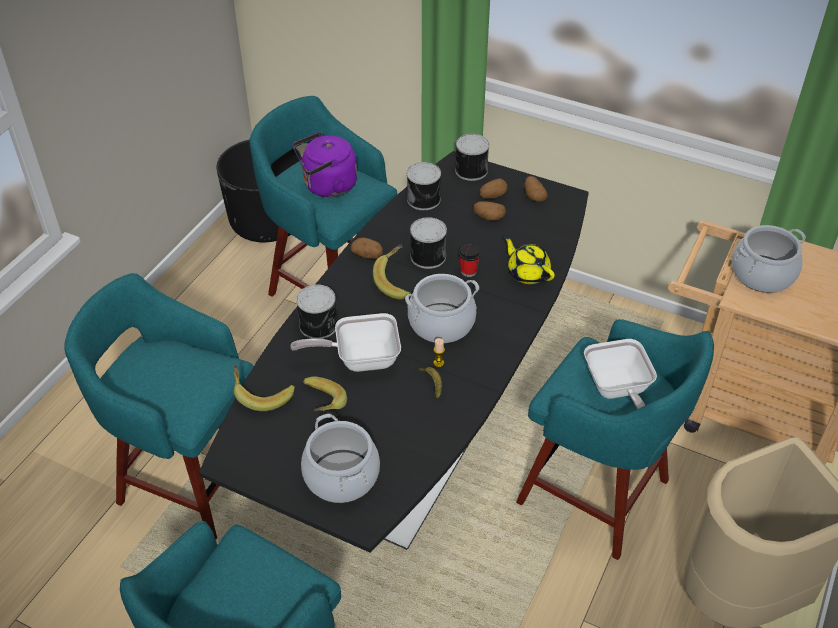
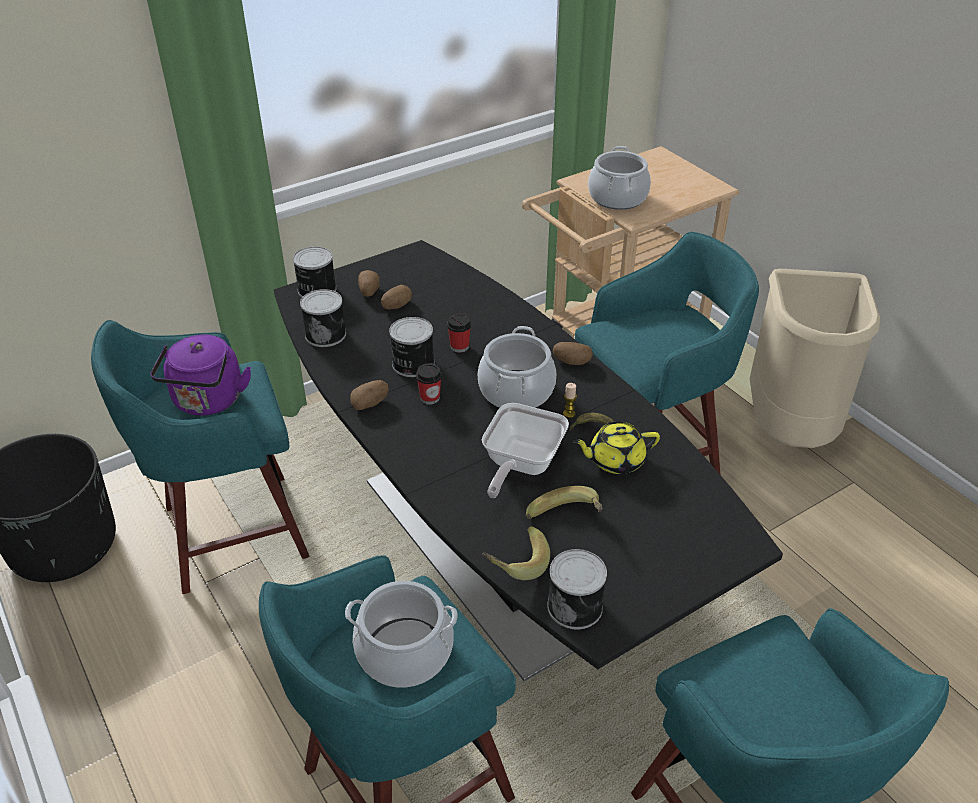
camera: 60 degrees left, 5 degrees down
(319, 325) = (445, 478): can -> can (576, 606)
(341, 476) = (677, 540): cooking pot -> cooking pot (405, 652)
(397, 281) = (430, 398): banana -> cup
(527, 273) = (495, 313): yellow teapot -> yellow teapot (615, 460)
(533, 196) = (395, 269): potato -> potato (571, 362)
(617, 391) = (664, 333): frying pan -> none

